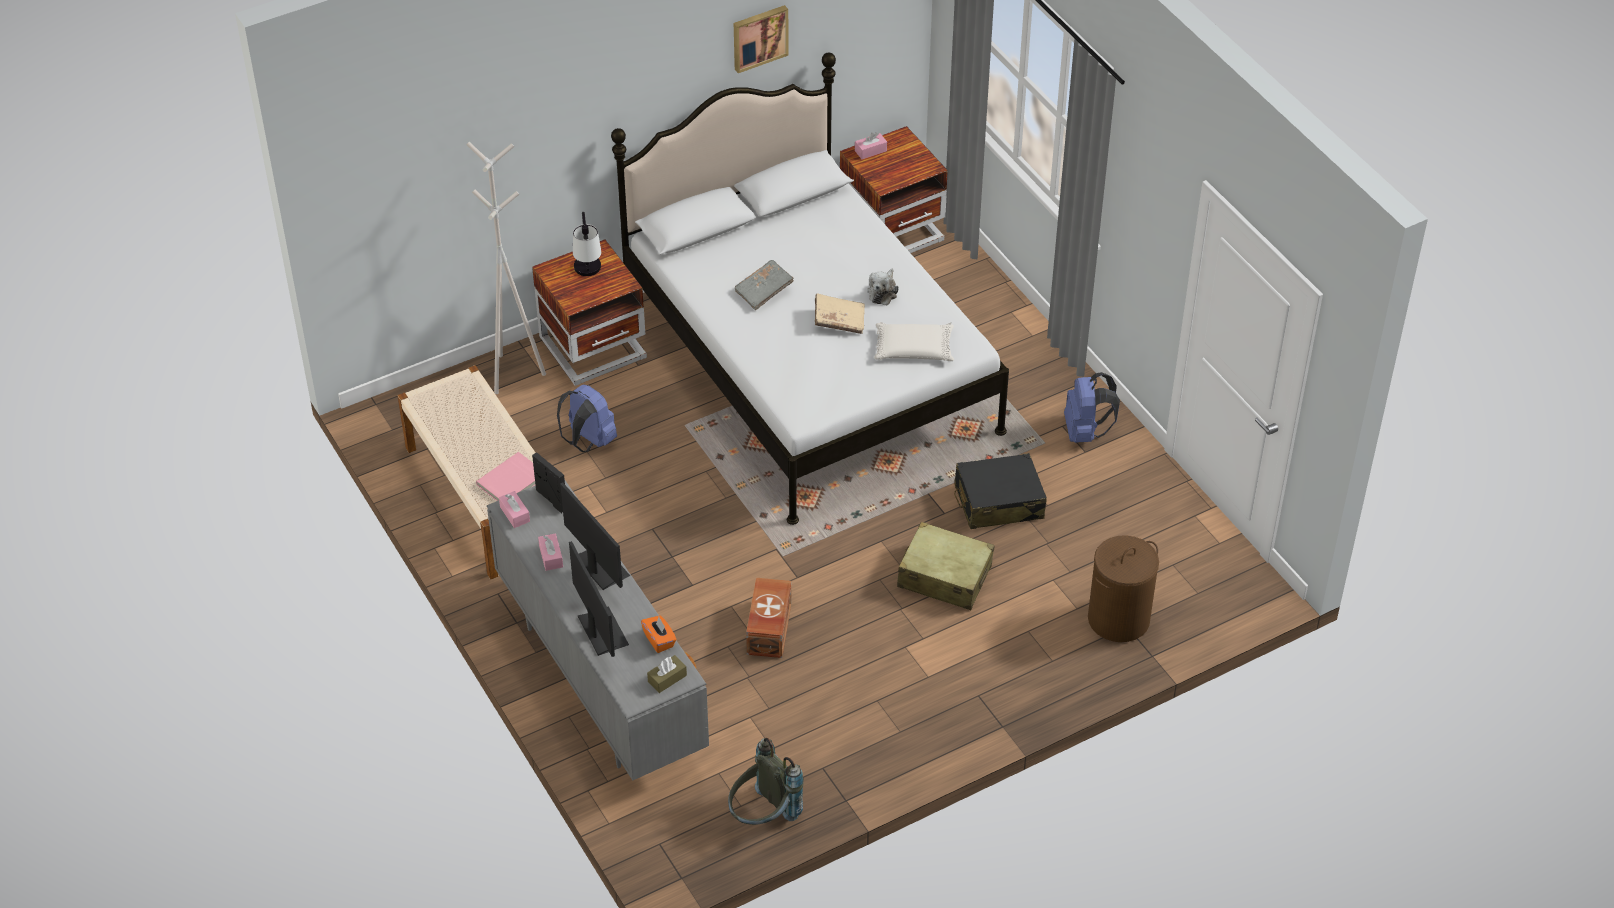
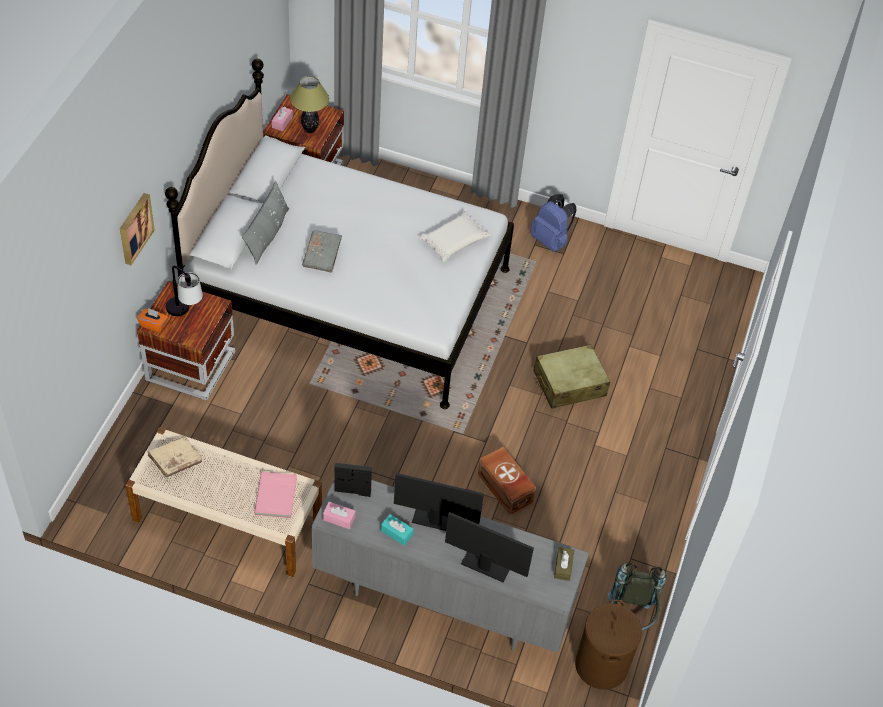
camera: 45 degrees left, 5 degrees up
(514, 374) = (155, 418): grey clothes rack -> none
(551, 556) = (396, 533): pink tissue box -> turquoise tissue box
(588, 441) = (257, 434): blue backpack -> none
(659, 640) = (529, 543): orange tissue box -> orange tissue box (153, 325)
(733, 244) = (267, 234): none -> grey pillow
(759, 37) = (220, 68): picture -> picture (134, 228)
(839, 321) = (391, 249): beige book -> beige book (175, 461)
(883, 292) = (397, 213): plush toy -> none
(890, 172) = (310, 130): none -> table lamp
(998, 502) = (549, 316): black suitcase -> none
(1118, 619) = (688, 347): brown laundry basket -> brown laundry basket (601, 665)

